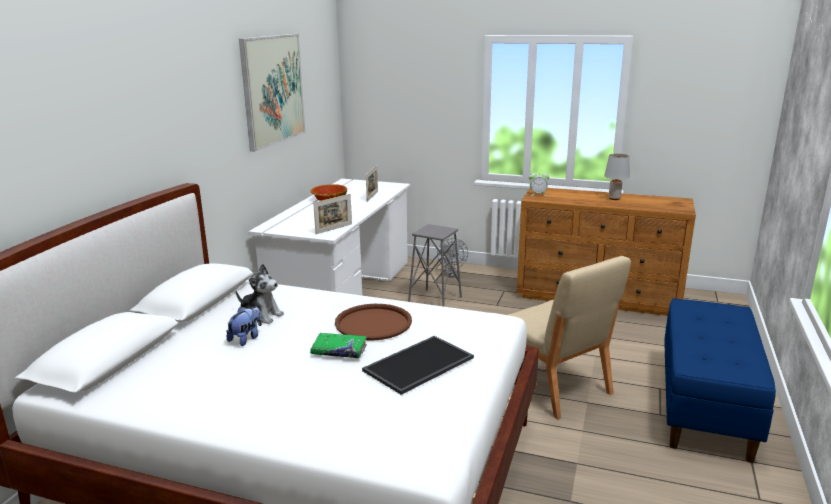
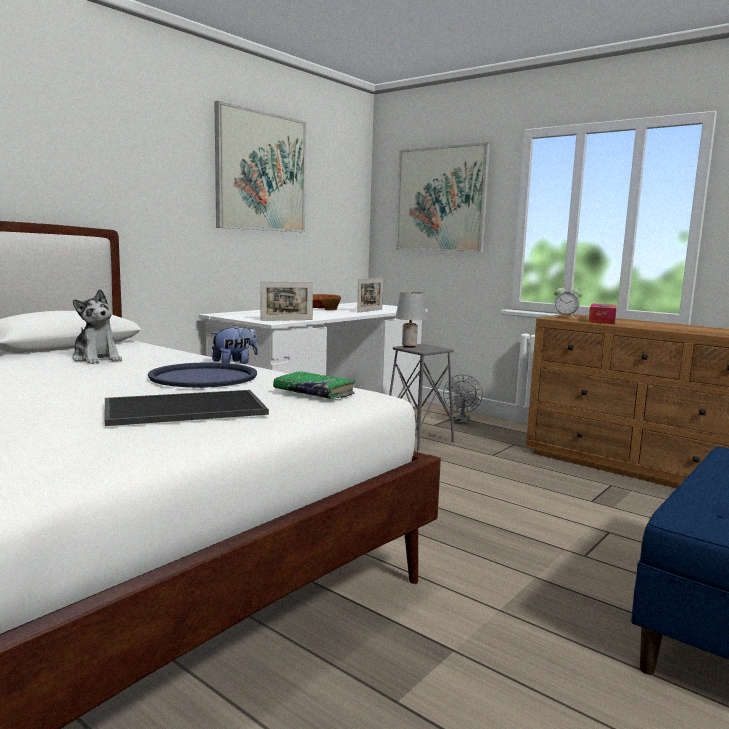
camera: 20 degrees right, 10 degrees down
(246, 338) = (44, 369): plush toy -> plush toy (235, 363)
(339, 351) = (115, 387): green book -> green book (314, 393)
(373, 323) = (203, 377): brown tray -> blue tray
(412, 88) = (441, 199): none -> picture
(554, 387) = (499, 548): beige chair -> none
(566, 197) = (602, 321): none -> tissue box
(614, 198) = (672, 326): grey table lamp -> grey table lamp (409, 346)

